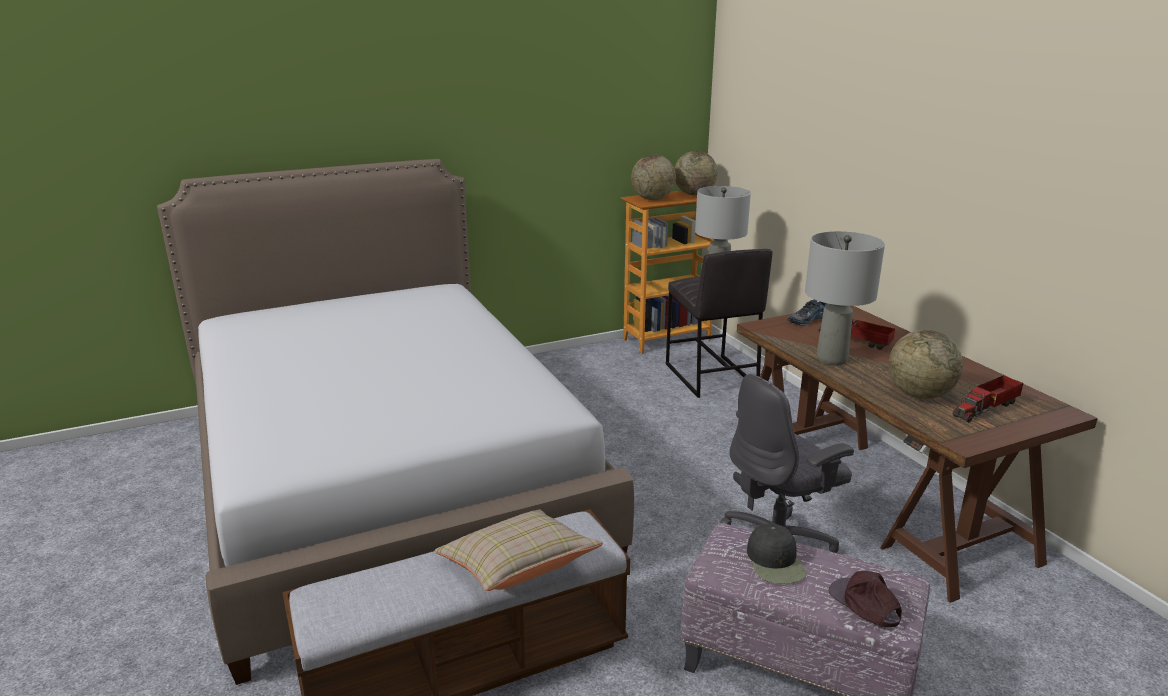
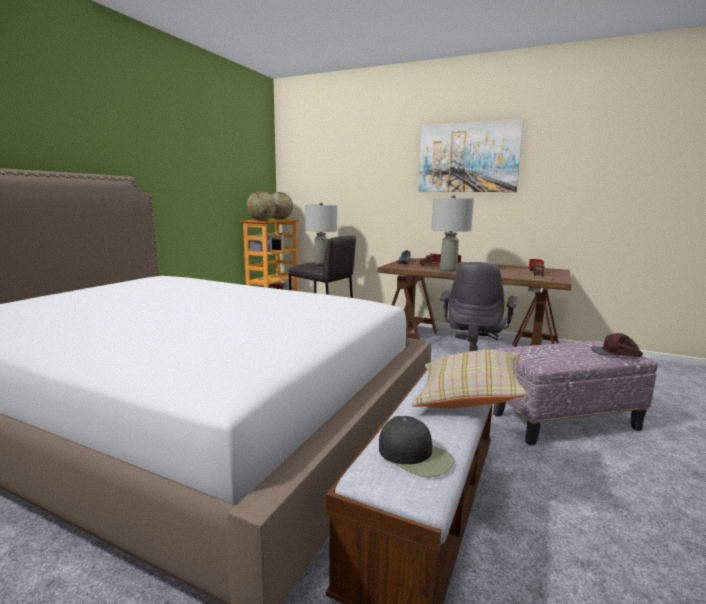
camera: 40 degrees left, 10 degrees down
(775, 562) = (557, 351): black cap -> black cap (415, 455)
(919, 394) = (506, 273): globe -> none
(962, 146) = (468, 158): none -> picture

